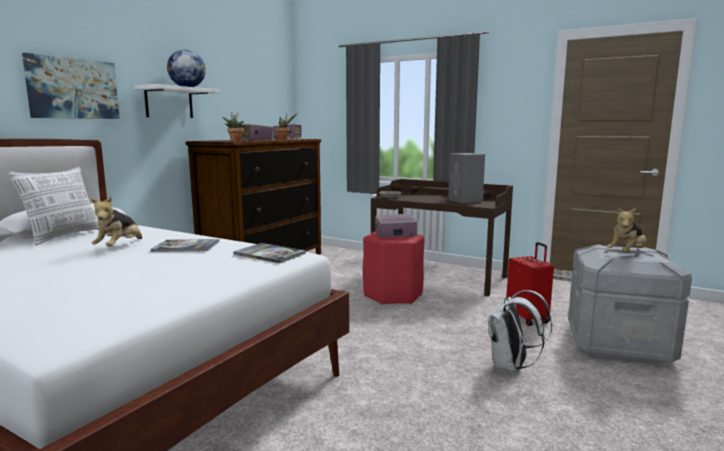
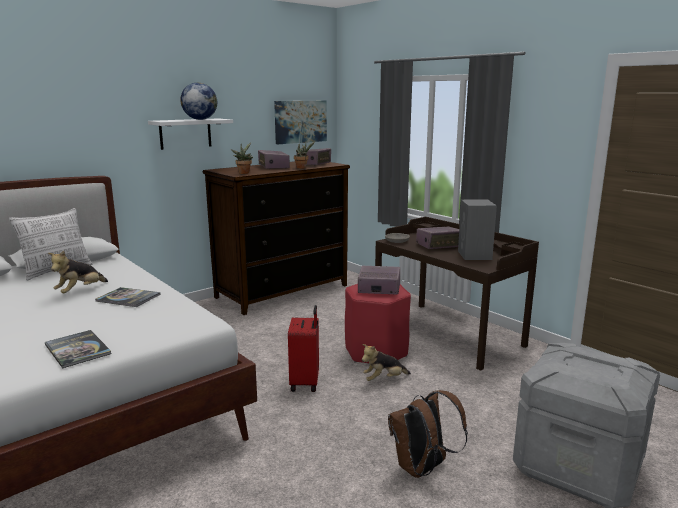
camera: 20 degrees right, 5 degrees up
(73, 88) = (88, 130): picture -> picture (300, 121)
(270, 254) = (181, 319): book -> book (77, 349)
(428, 197) = (438, 246): none -> radio
(511, 367) = (422, 469): white backpack -> brown backpack
(528, 318) = (500, 409): red suitcase -> red suitcase (306, 382)
(627, 253) = (588, 365): plush toy -> plush toy (384, 379)

